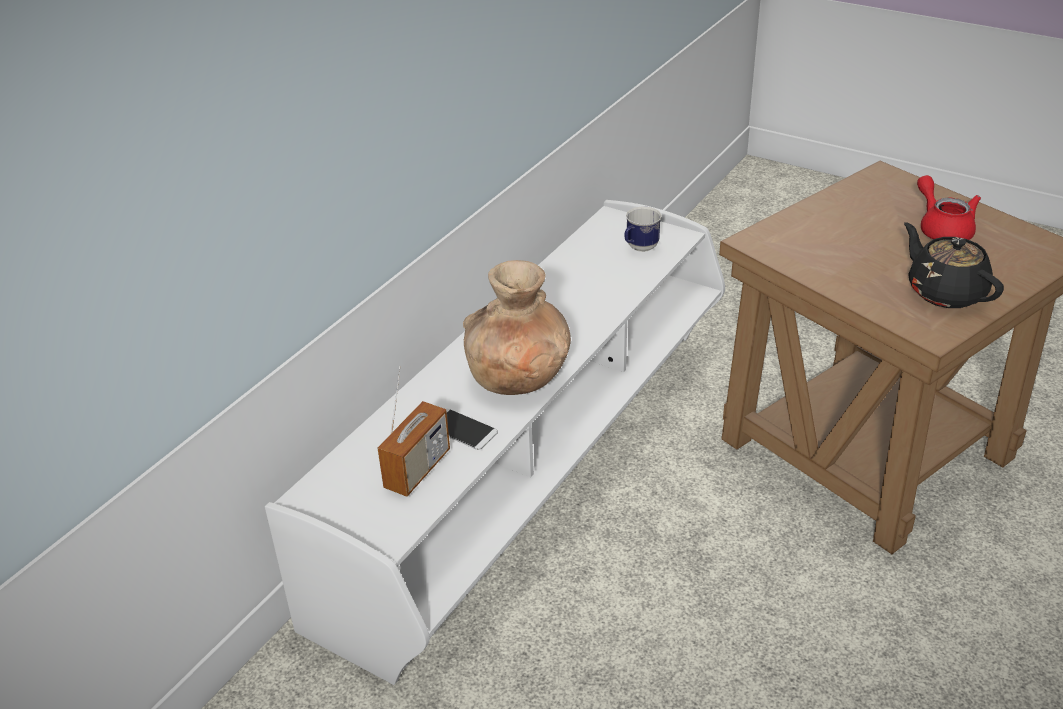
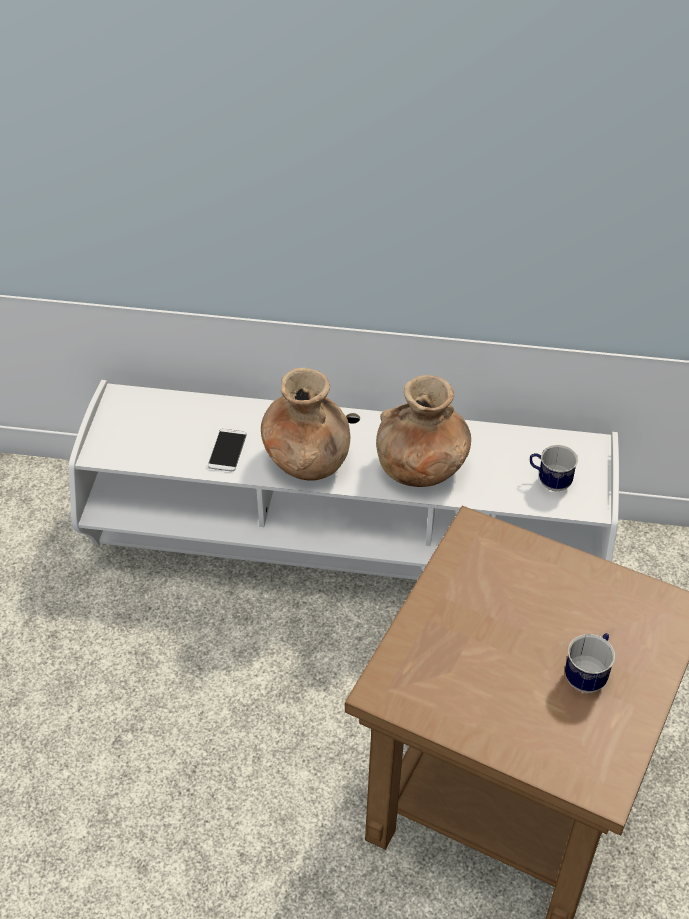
camera: 65 degrees right, 10 degrees up
(417, 469) = (172, 442): radio -> none
(577, 310) = (421, 468): none -> brown vase
(942, 228) = (588, 675): red teapot -> mug
(944, 292) = (460, 692): black teapot -> none

